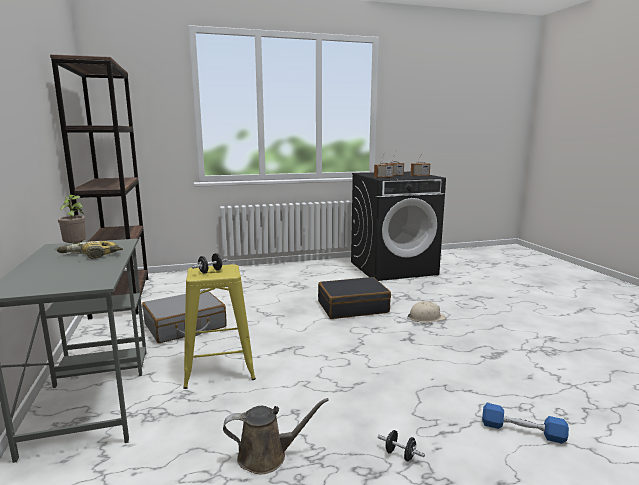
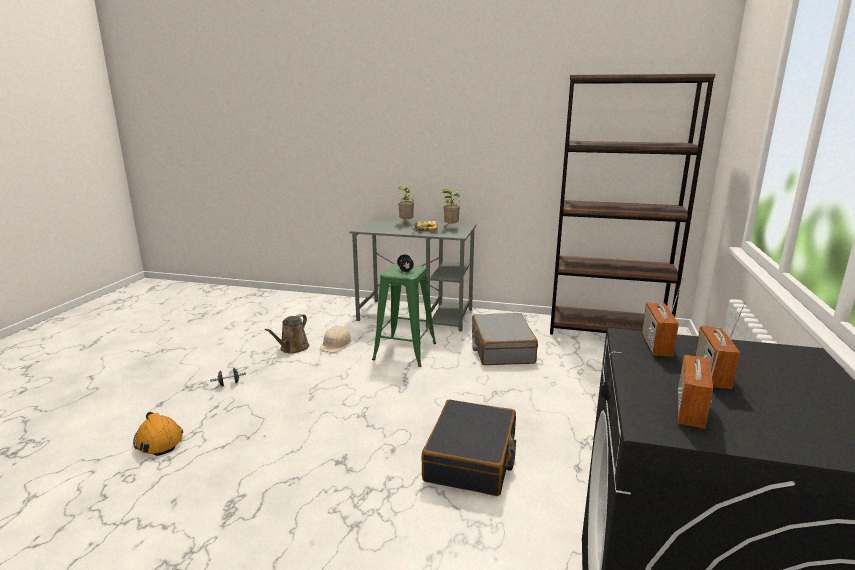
camera: 120 degrees right, 5 degrees up
(42, 270) = (406, 223): none -> potted plant
(219, 368) = (405, 351): yellow stool -> green stool
(426, 317) = (375, 511): beige hard hat -> beige hard hat (336, 344)
(522, 431) = (158, 441): blue dumbbell -> orange hard hat

